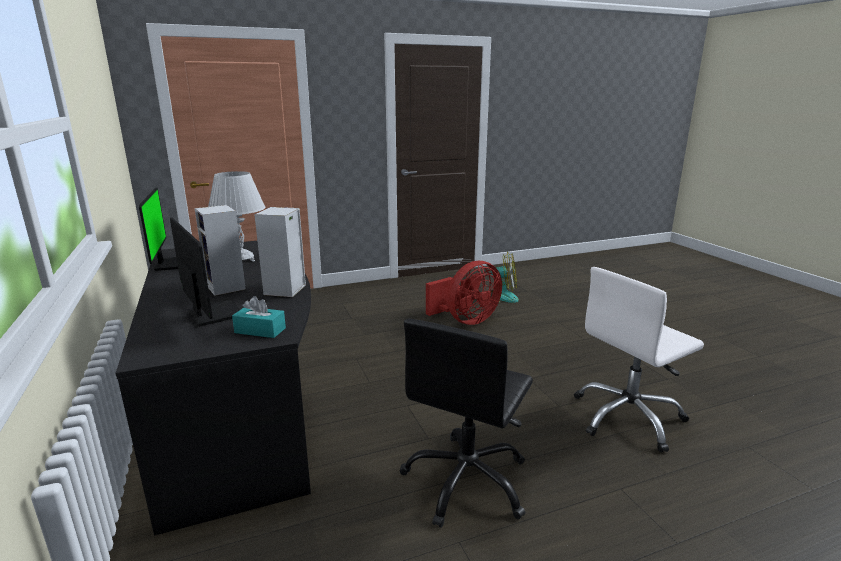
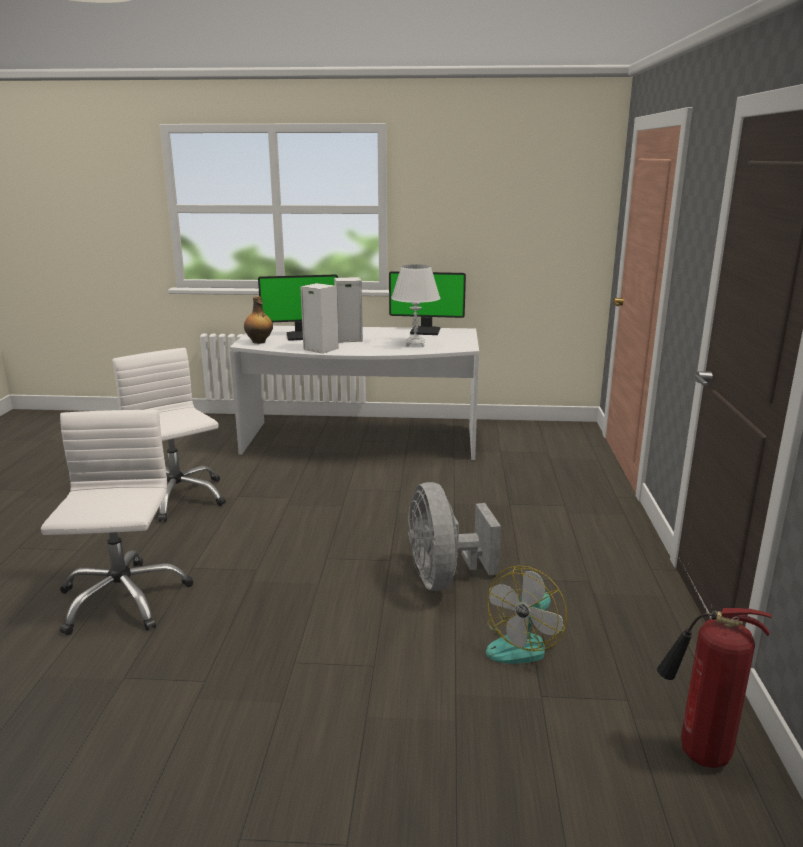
camera: 115 degrees right, 0 degrees up
(238, 409) = (360, 442): black desk -> white desk
(260, 330) = (259, 342): turquoise tissue box -> bottle
(466, 320) = (444, 578): red fan -> grey fan
(467, 481) = (177, 498): black office chair -> white office chair
(522, 270) = (697, 754): none -> fire extinguisher

